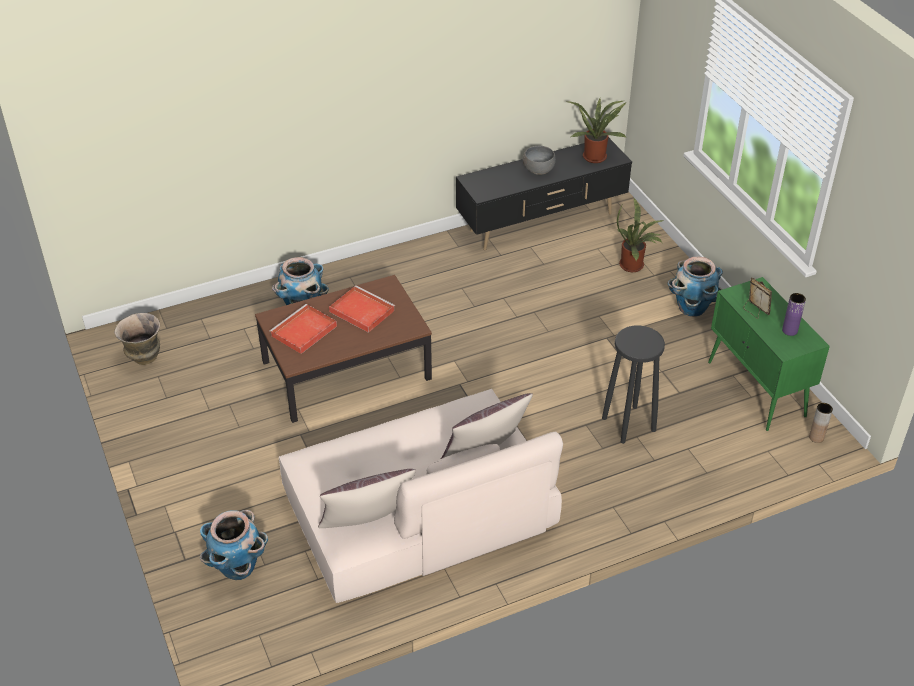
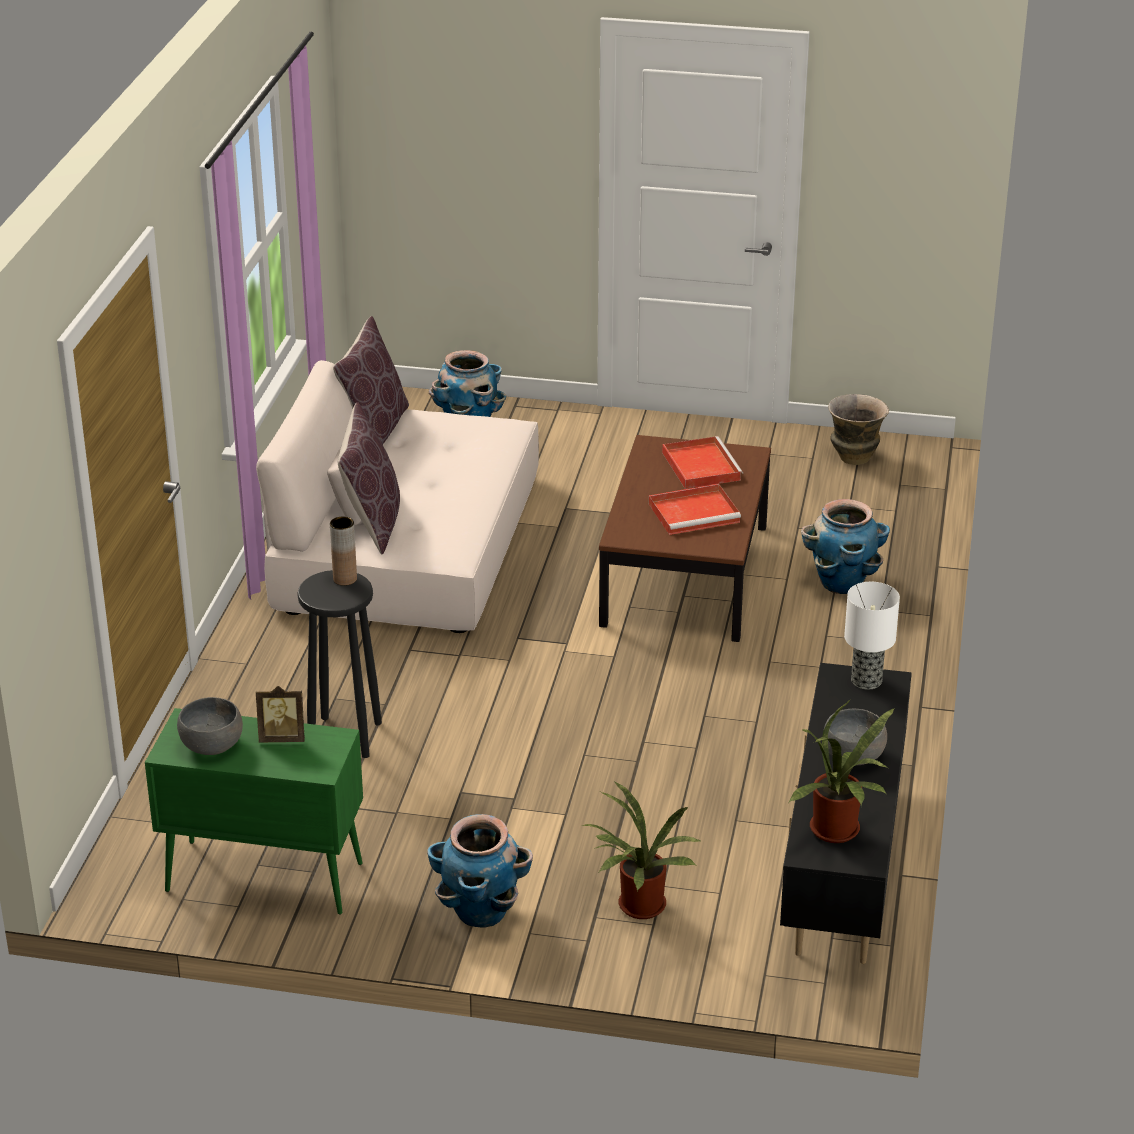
camera: 125 degrees right, 10 degrees down
(477, 185) = (866, 680): none -> table lamp
(789, 330) = (212, 745): purple vase -> grey bowl
(816, 437) = (126, 878): brown vase -> brown vase (345, 579)

